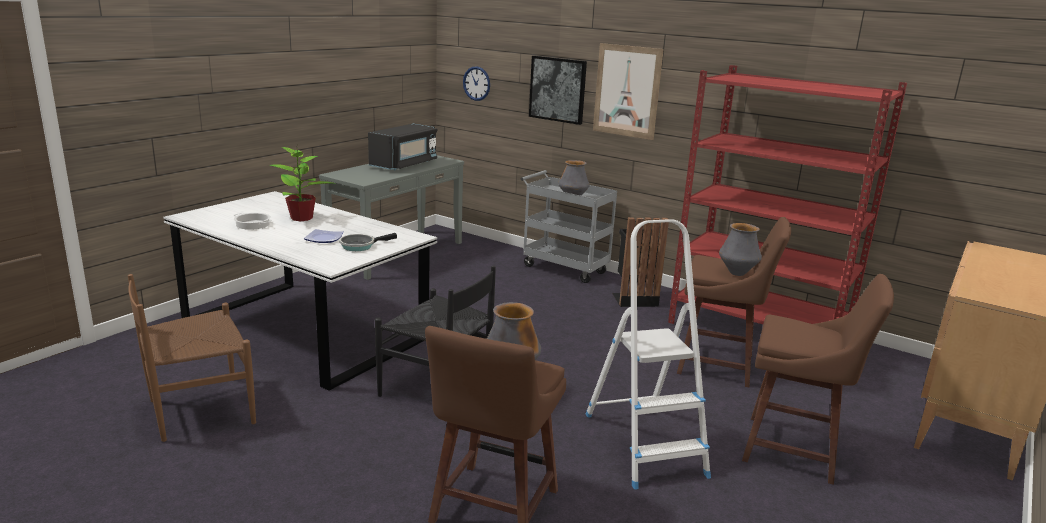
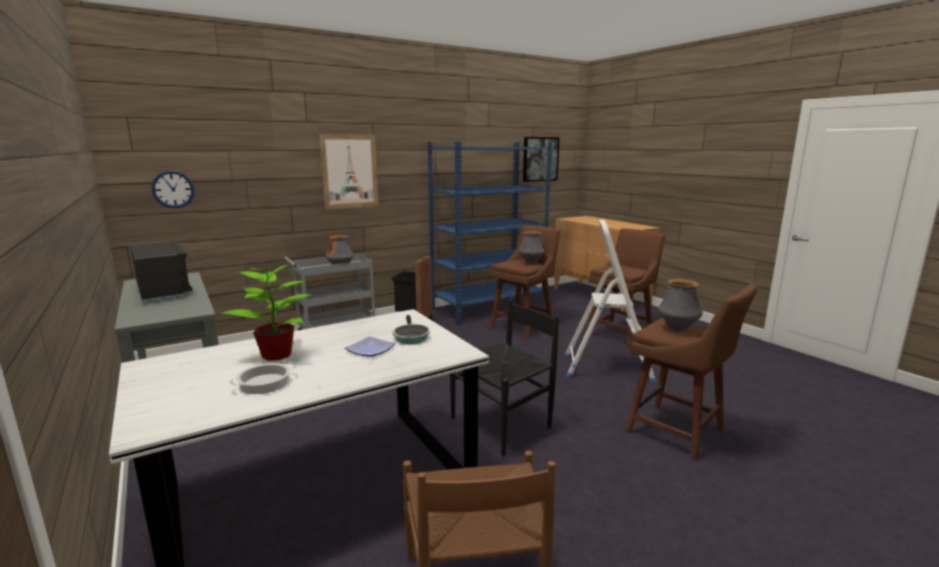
camera: 65 degrees left, 5 degrees down
(558, 89) = (281, 180): picture -> picture (540, 159)
(757, 330) = (488, 308): red bookcase -> blue bookcase

